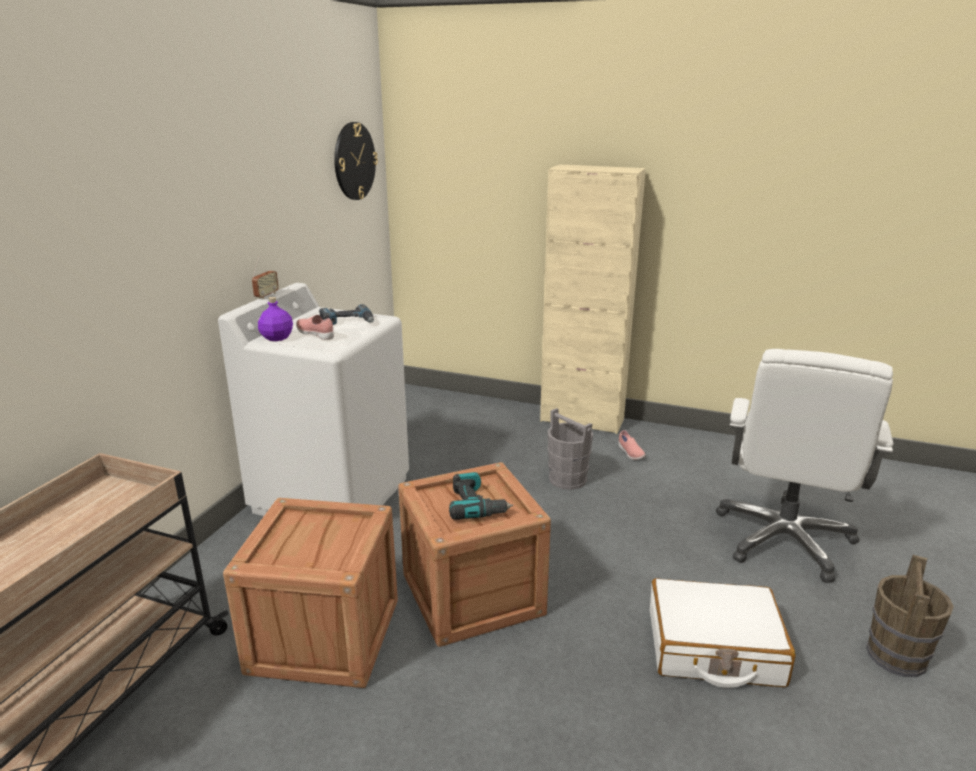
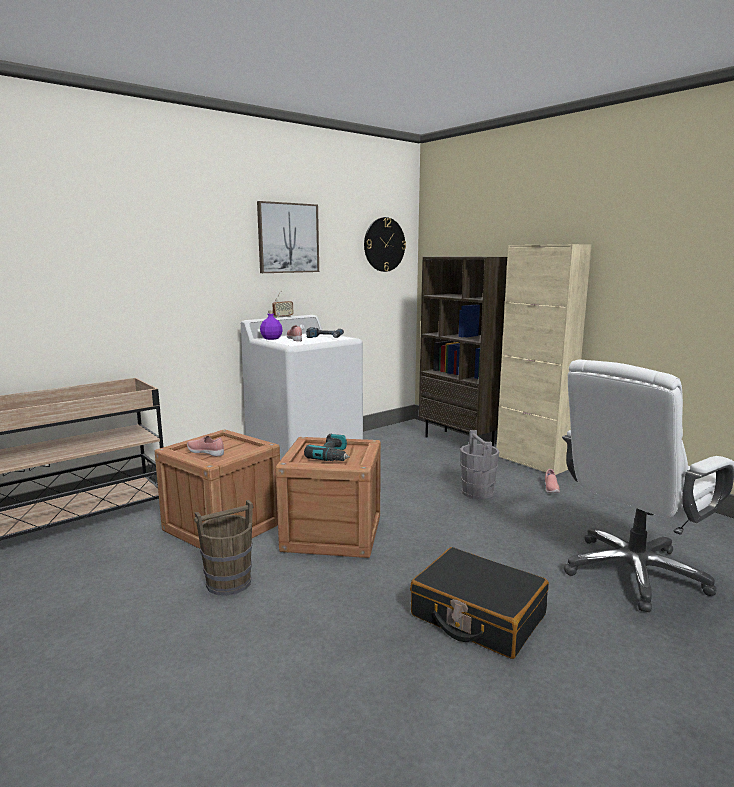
camera: 30 degrees right, 10 degrees down
(253, 174) = (288, 238): none -> picture
(305, 552) = (206, 453): none -> pink shoe
(482, 407) = (459, 441): none -> brown bookcase
(713, 648) = (477, 616): white suitcase -> black suitcase
(896, 656) = (655, 680): brown bucket -> brown bucket (228, 583)

